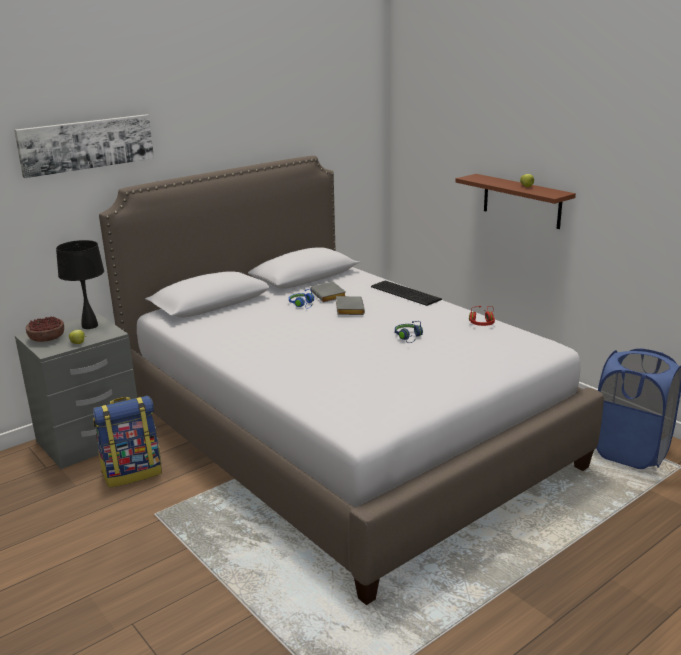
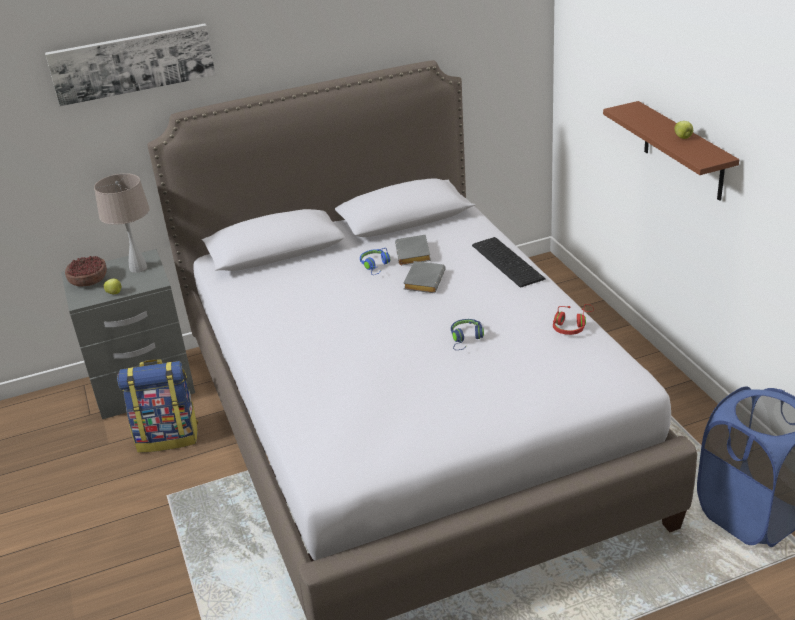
camera: 20 degrees right, 10 degrees up
(90, 326) = (138, 268): black table lamp -> beige table lamp

